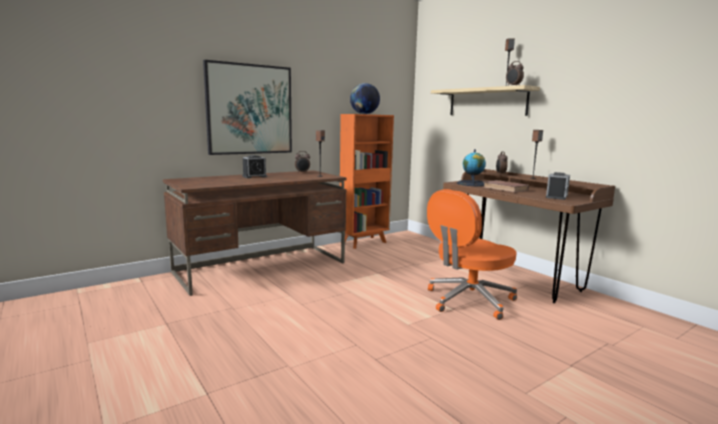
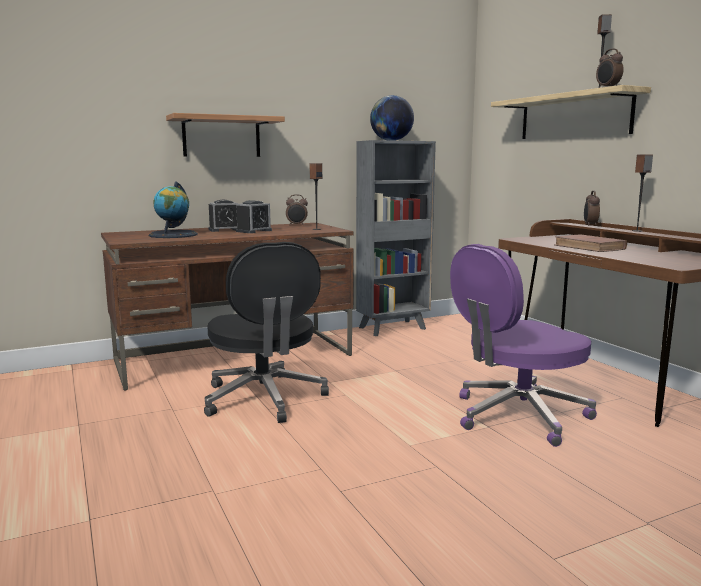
camera: 10 degrees right, 0 degrees up
(249, 109) = (221, 137): picture -> shelf
(296, 297) = (264, 399): none -> black office chair
(364, 242) = (393, 328): orange bookcase -> grey bookcase
(468, 300) = (517, 416): orange office chair -> purple office chair
(472, 184) = (542, 240): globe -> globe (173, 235)
(556, 197) = (665, 258): alarm clock -> alarm clock (254, 231)

